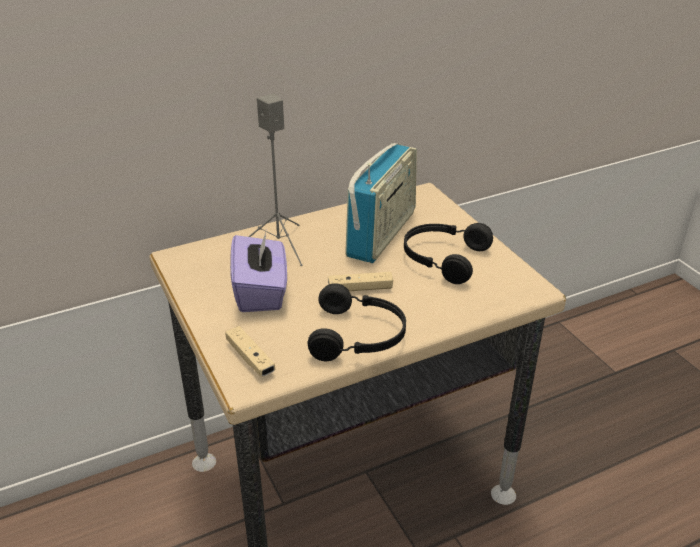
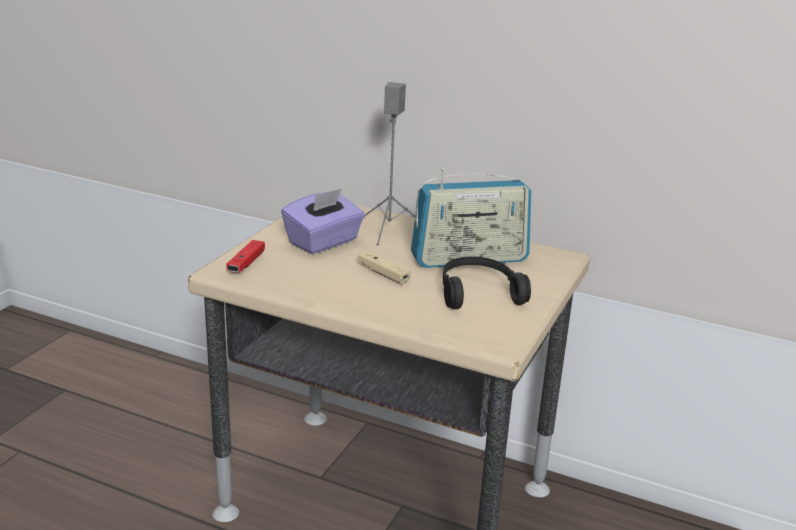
camera: 50 degrees right, 10 degrees down
(250, 358) = (246, 263): beige game controller -> red game controller
(359, 336) = (323, 291): black headphones -> none

